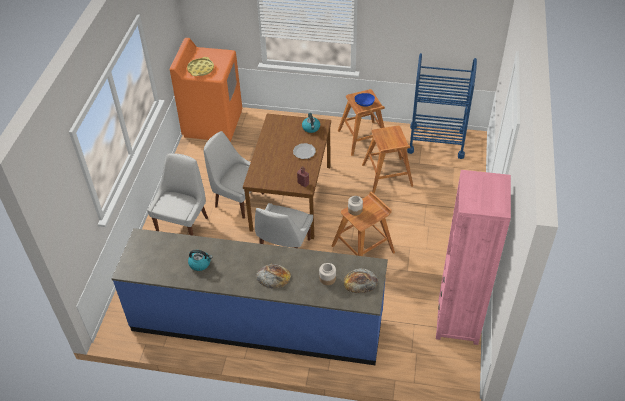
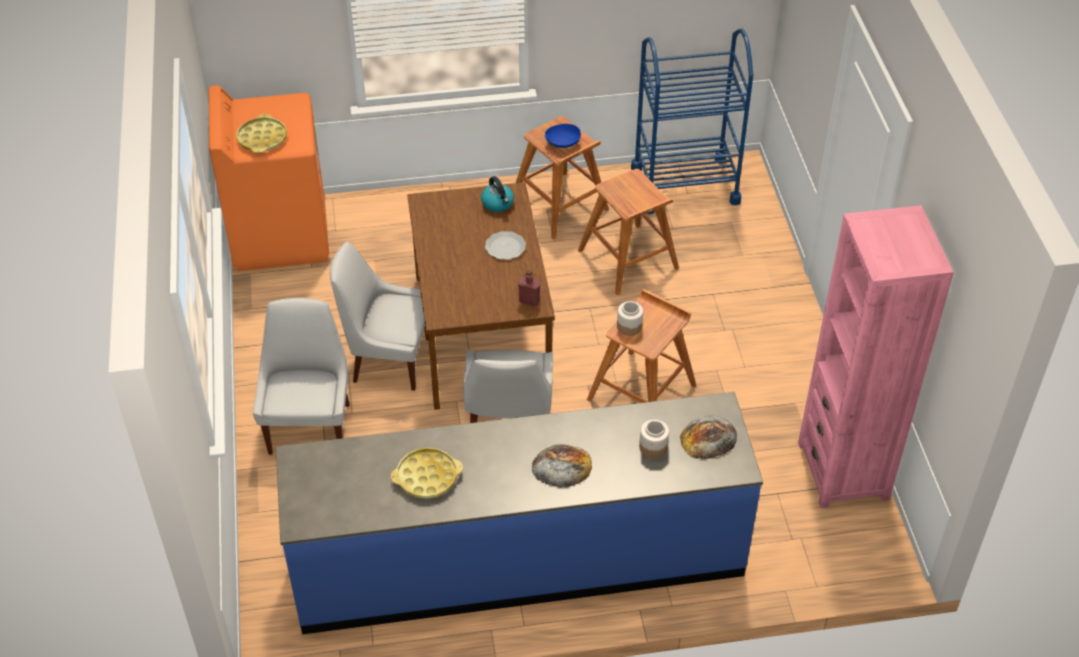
camera: 20 degrees left, 0 degrees up
(200, 263) = (427, 477): kettle -> yellow tray

